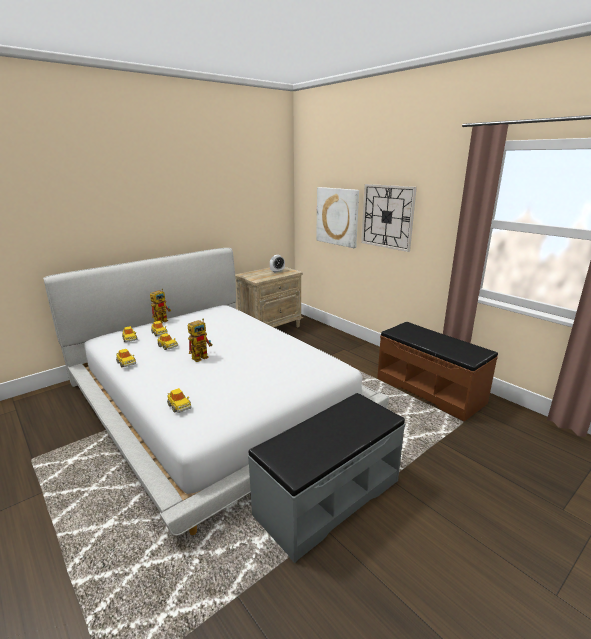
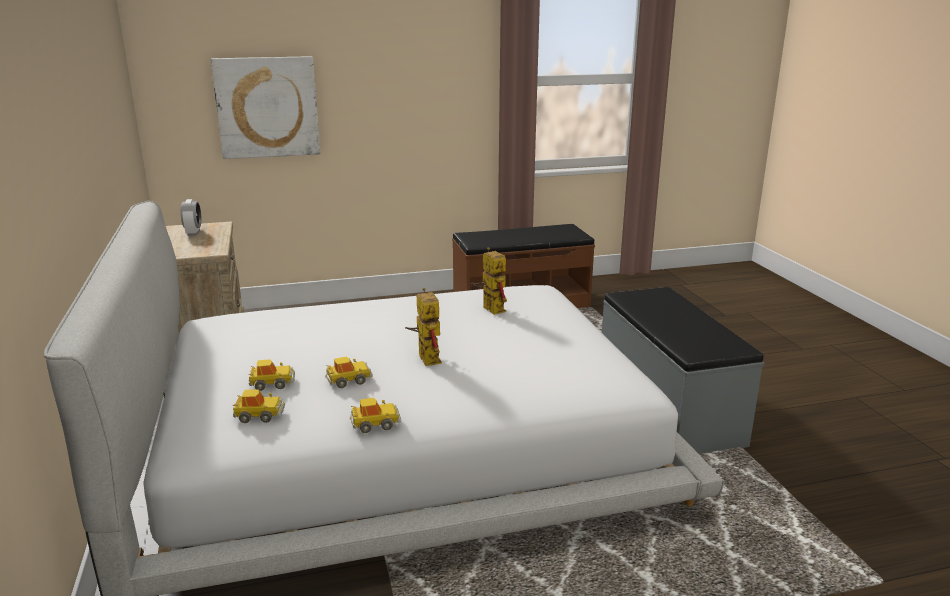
camera: 65 degrees left, 0 degrees up
(163, 320) = (200, 377): toy robot -> toy robot (489, 308)
(179, 406) = (571, 390): toy car -> none
(387, 217) = (375, 93): wall clock -> none

